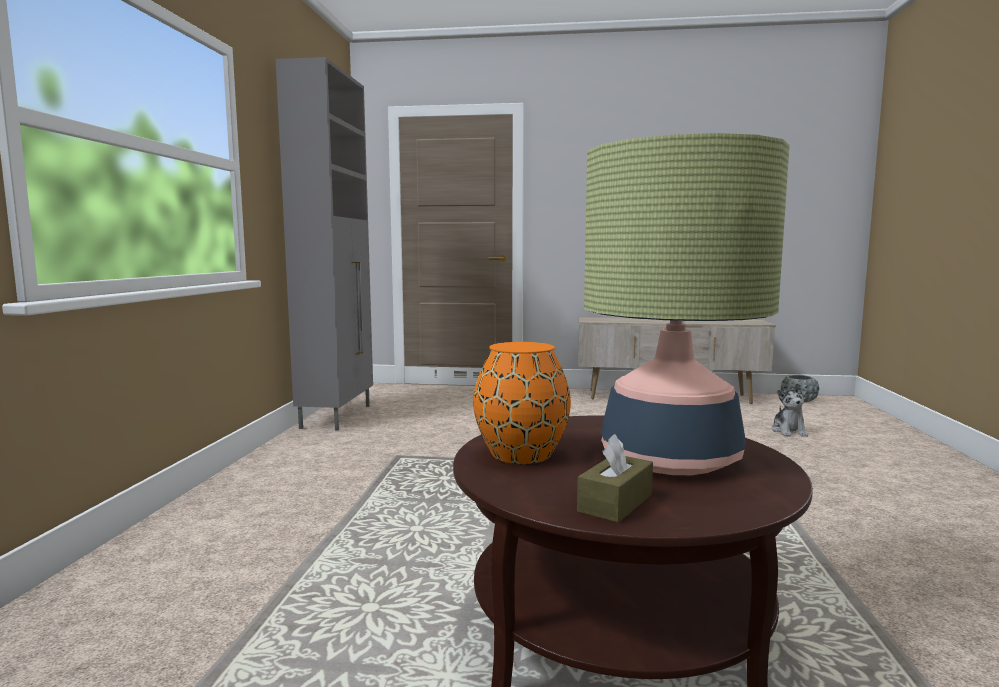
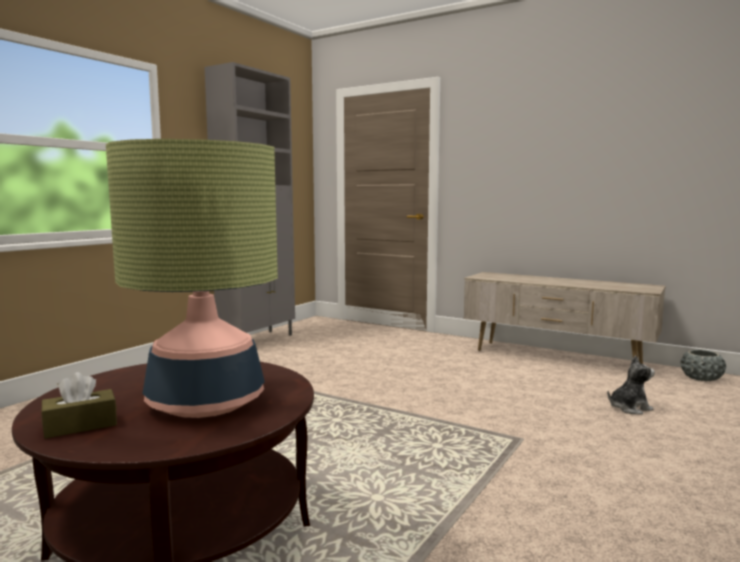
camera: 25 degrees right, 0 degrees up
(520, 454) = (125, 381): orange vase -> none
(789, 431) = (629, 408): plush toy -> plush toy turned 135 degrees counterclockwise

